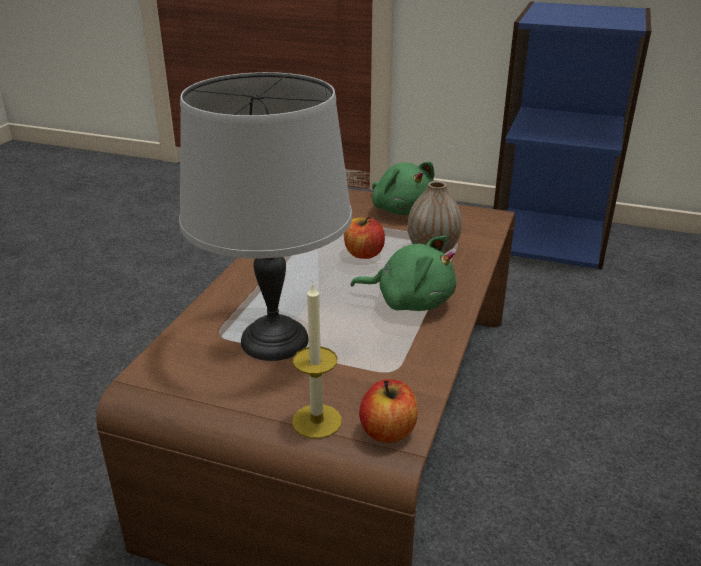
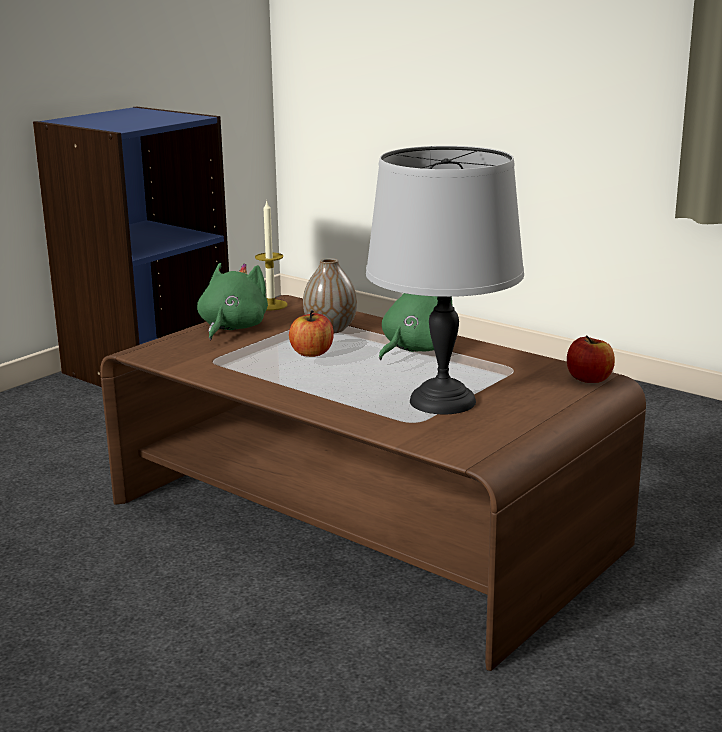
camera: 70 degrees left, 10 degrees down
(317, 421) = (567, 398): candle -> candle (271, 305)
(401, 209) = (232, 328): green plush toy -> green plush toy turned 60 degrees counterclockwise

